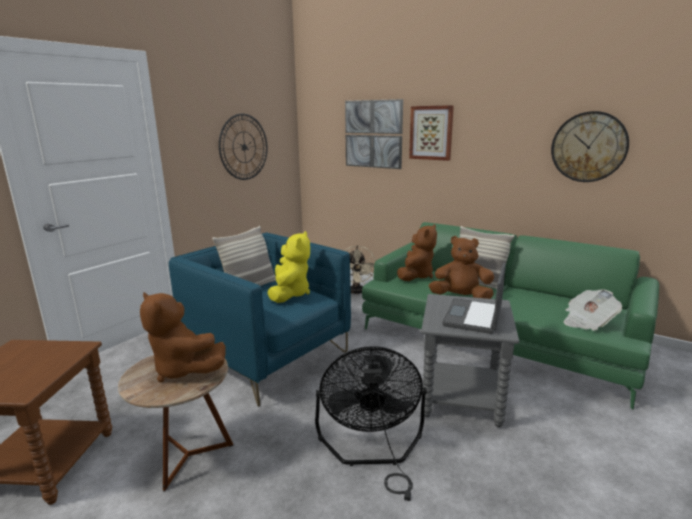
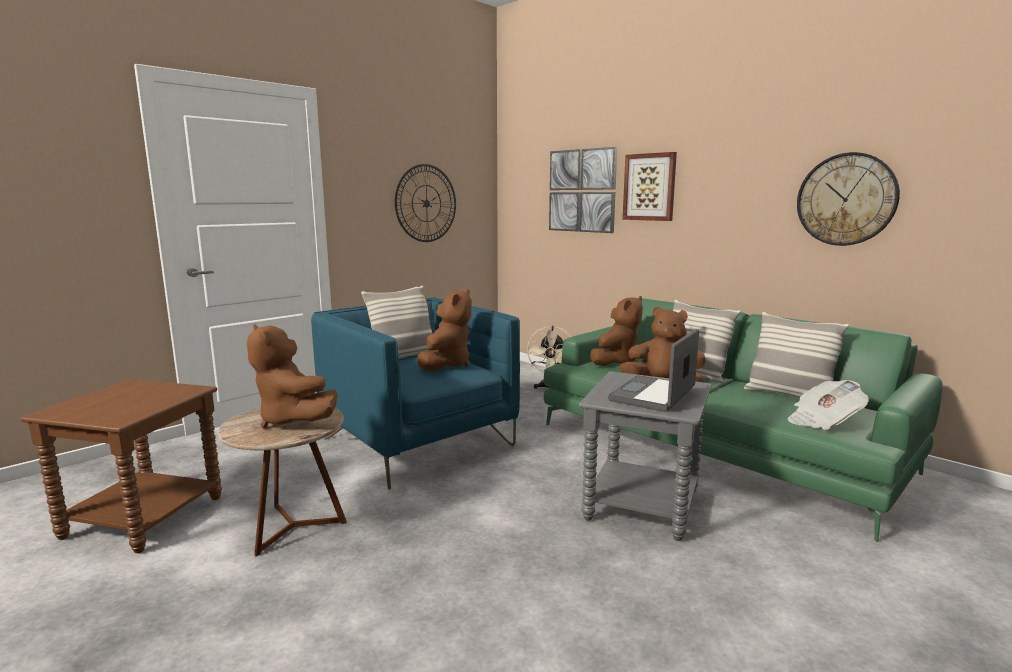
camera: 10 degrees right, 5 degrees down
(290, 294) = (446, 364): yellow plush toy -> brown plush toy
(375, 453) = (509, 549): black fan -> none
(553, 299) = (789, 395): none -> pillow

